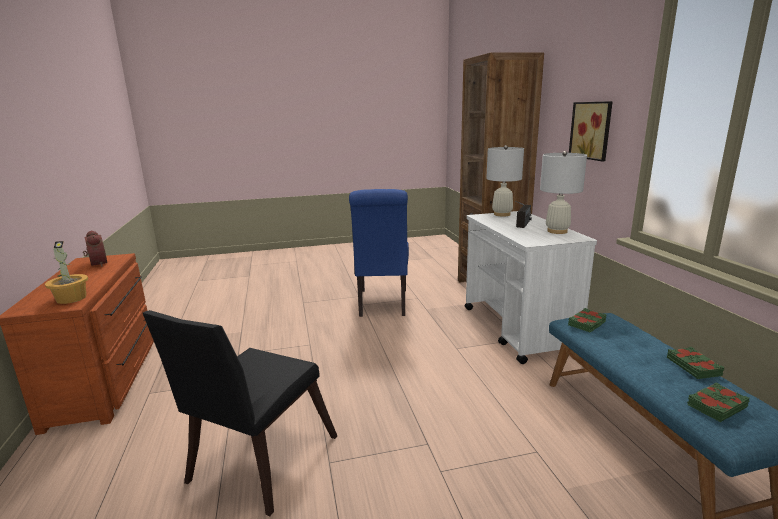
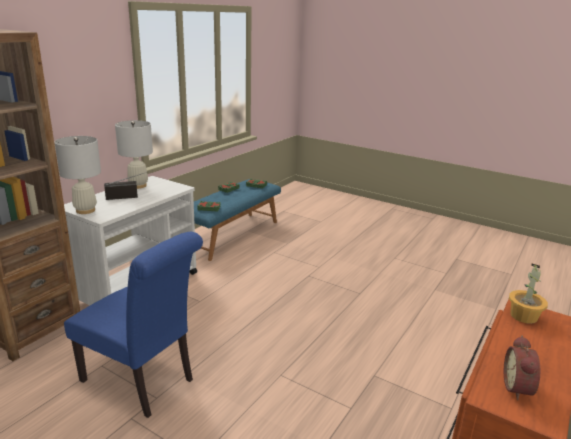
camera: 135 degrees left, 5 degrees up
(256, 464) = (395, 311): black chair -> none
(382, 304) = (143, 382): blue chair -> blue chair turned 75 degrees clockwise
(592, 130) = (88, 104): picture -> none

